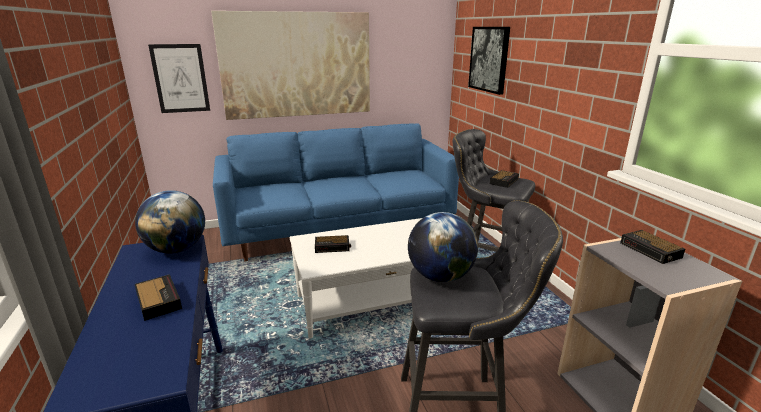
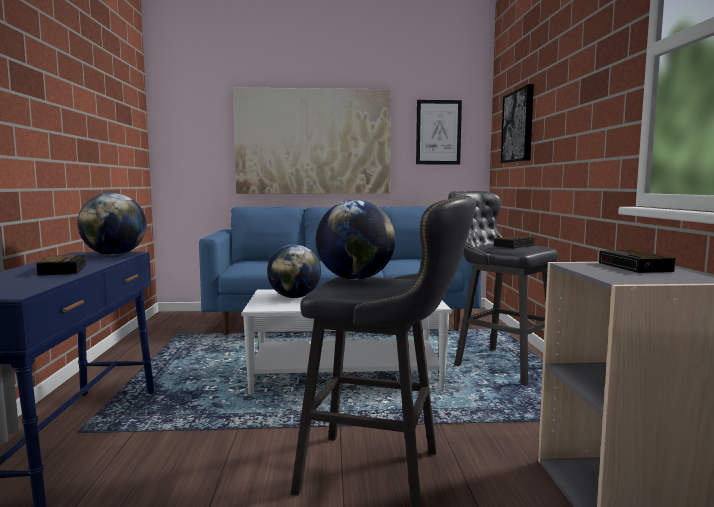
camera: 15 degrees right, 15 degrees down
(180, 78) = (197, 151): picture -> picture (438, 132)
(333, 247) = (294, 297): alarm clock -> globe

